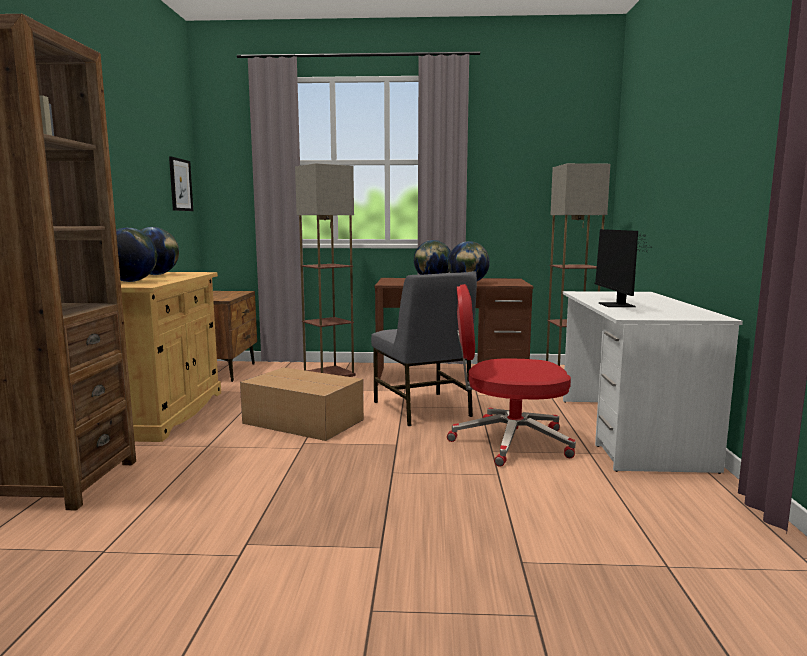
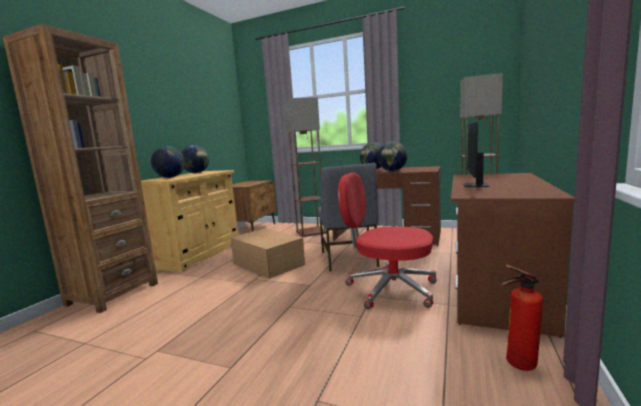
camera: 20 degrees right, 0 degrees up
(180, 185) = (226, 119): picture -> none
(629, 432) = (496, 288): white desk -> brown desk
(696, 501) = (517, 364): none -> fire extinguisher

